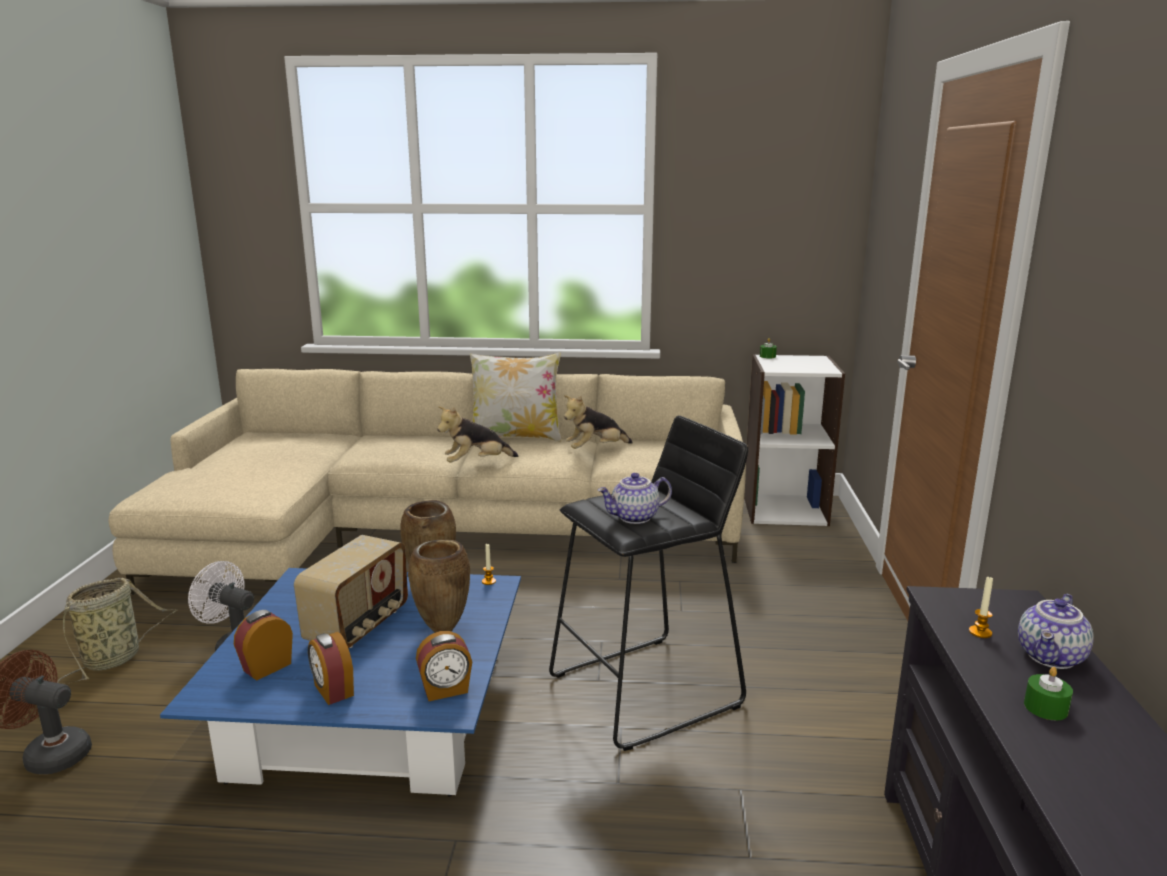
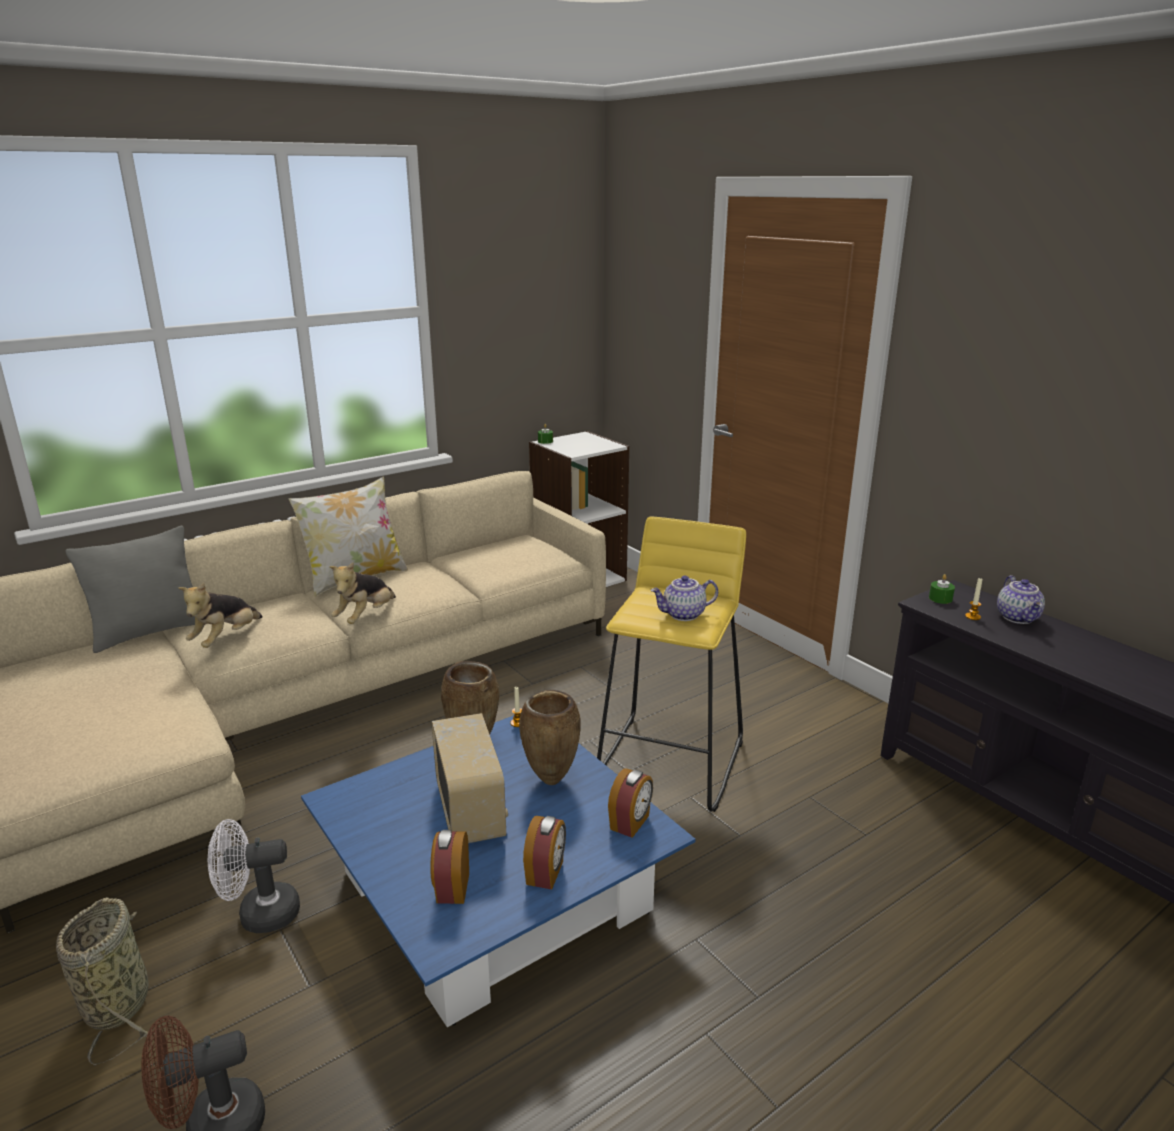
camera: 40 degrees left, 5 degrees up
(333, 691) = (546, 873): alarm clock -> alarm clock turned 90 degrees counterclockwise
(347, 435) = (150, 632): none -> grey pillow
(595, 449) = (453, 568): plush toy -> plush toy (226, 639)
(634, 518) = (683, 615): teapot -> teapot turned 45 degrees clockwise
(647, 690) = (671, 761): black stool -> yellow stool
(1045, 708) = (1058, 647): green candle -> green candle (940, 598)

